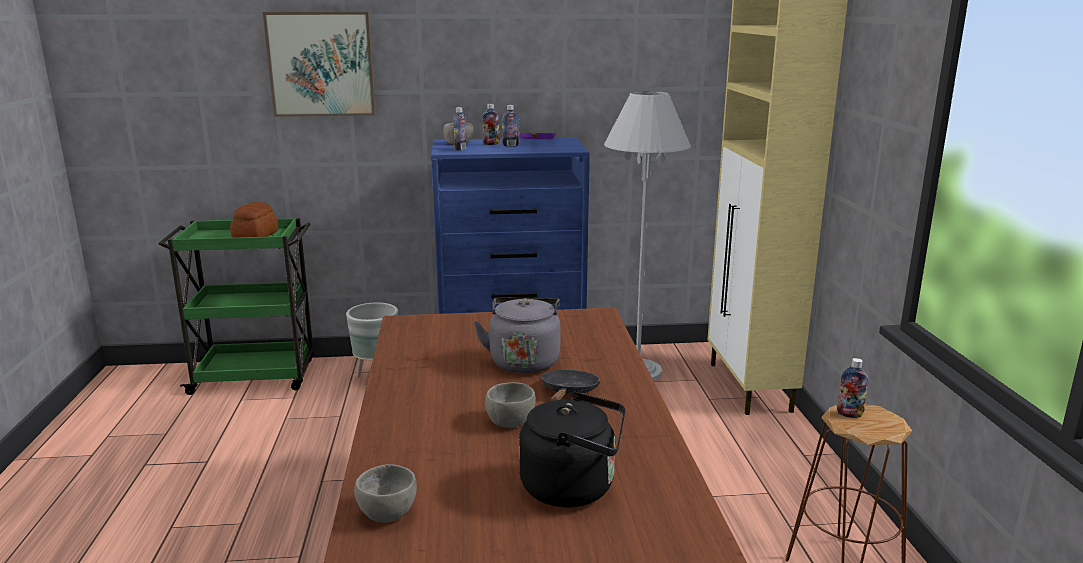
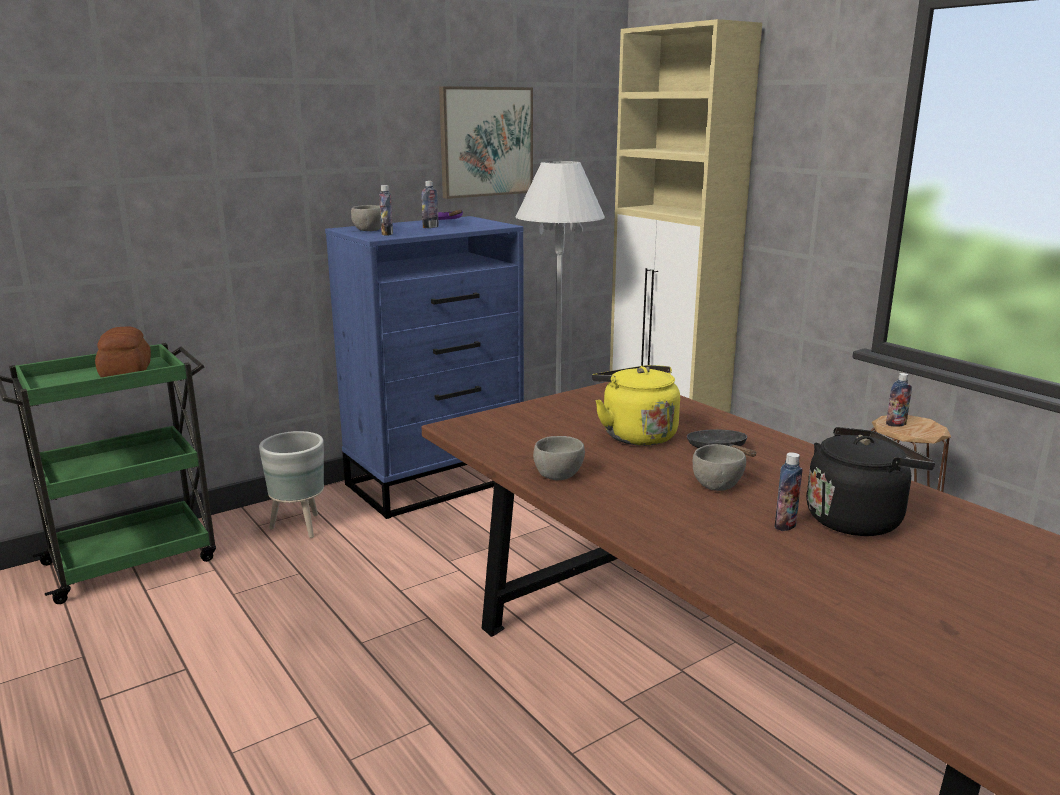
camera: 30 degrees left, 0 degrees up
(321, 64) = (181, 141): picture -> picture (486, 142)
(387, 512) = (757, 585): grey bowl -> grey bowl (557, 474)
(491, 144) = (405, 227): bottle -> bottle (785, 525)
(524, 361) = (635, 434): grey kettle -> yellow kettle

